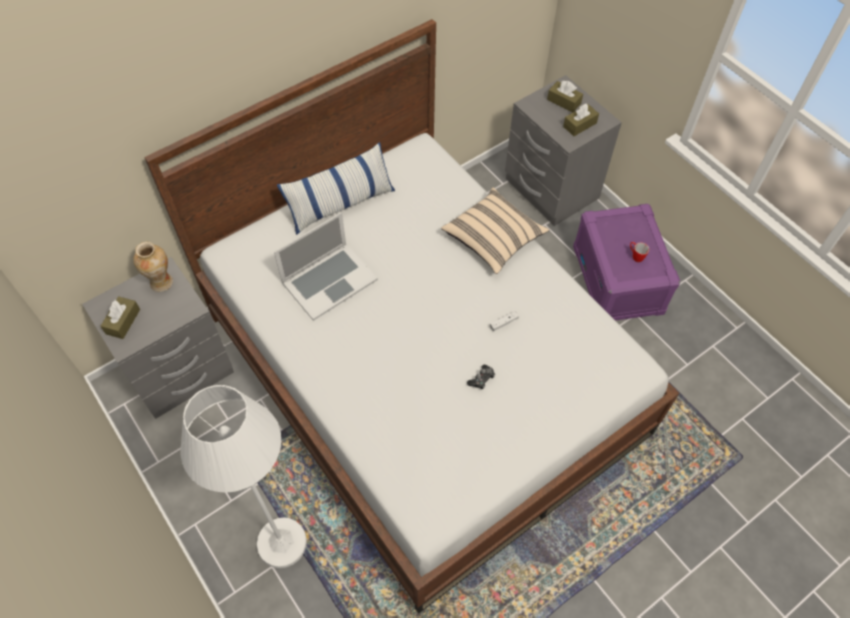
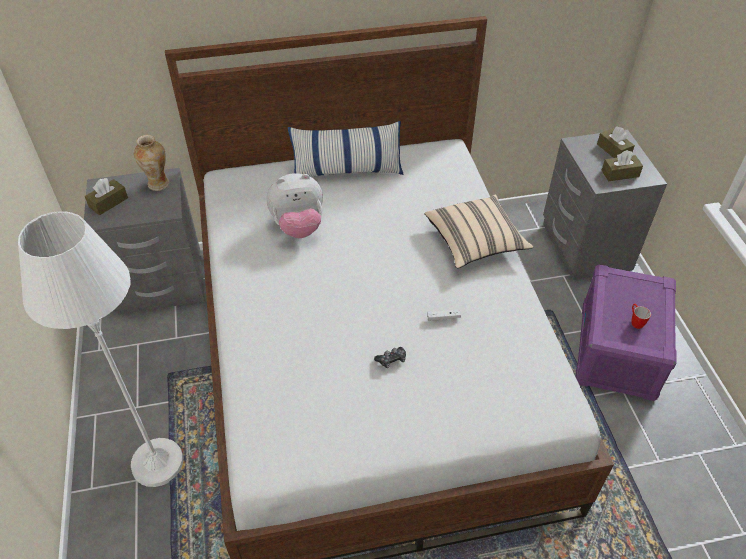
camera: 25 degrees right, 10 degrees down
(329, 280) = (298, 227): laptop -> plush toy

